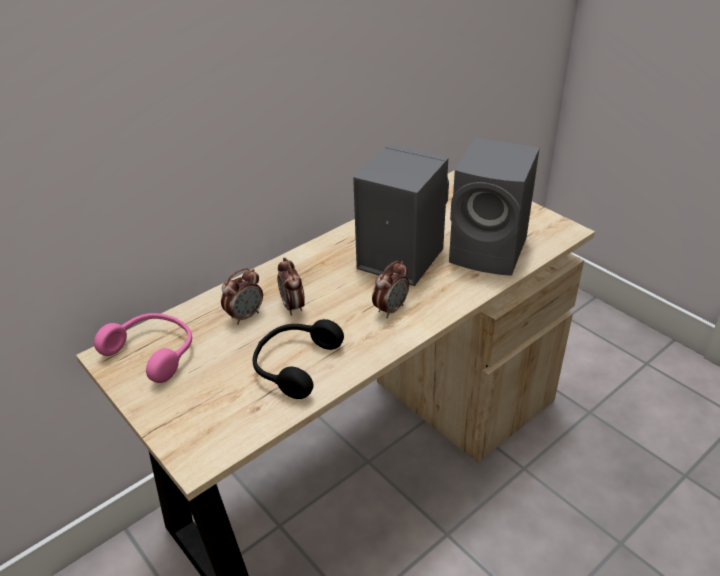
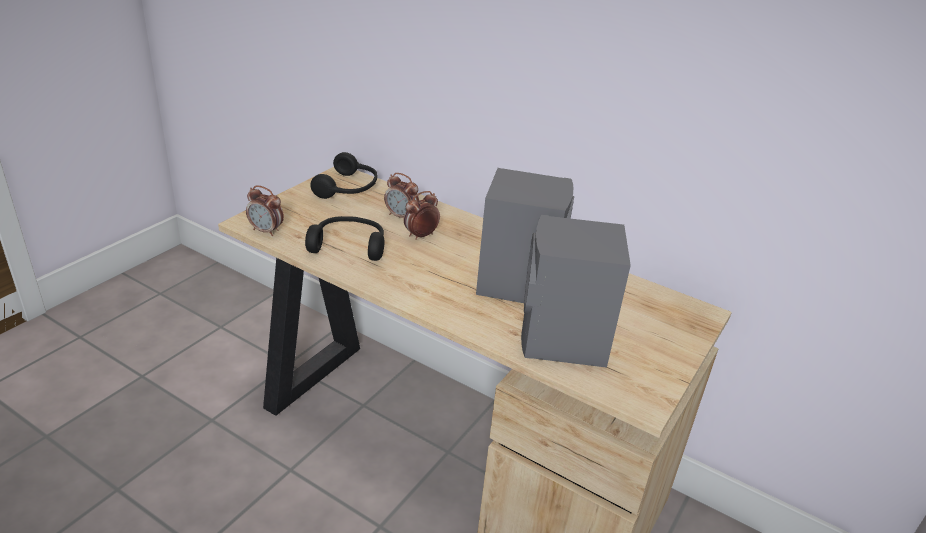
camera: 70 degrees right, 5 degrees down
(154, 352) = (349, 188): pink headphones -> black headphones
(391, 309) = (436, 285): alarm clock -> alarm clock (266, 231)

